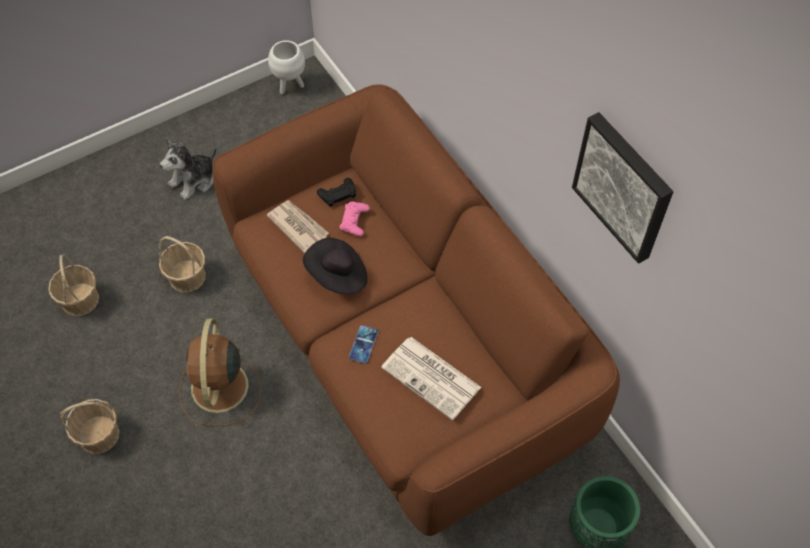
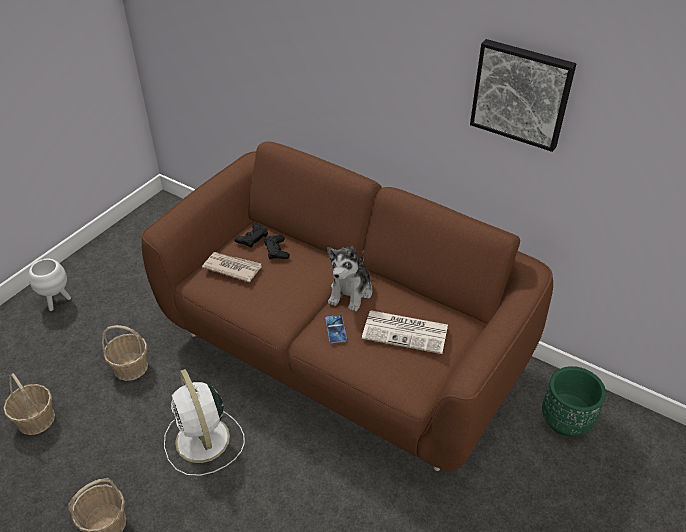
camera: 25 degrees left, 15 degrees down
(194, 180) = (103, 297): plush toy -> plush toy (351, 292)
(219, 389) = (203, 441): brown fan -> white fan
(290, 85) = (153, 212): white planter -> white planter (57, 301)
(337, 276) = (285, 290): black hat -> none
(354, 221) = (276, 250): pink game controller -> black game controller

